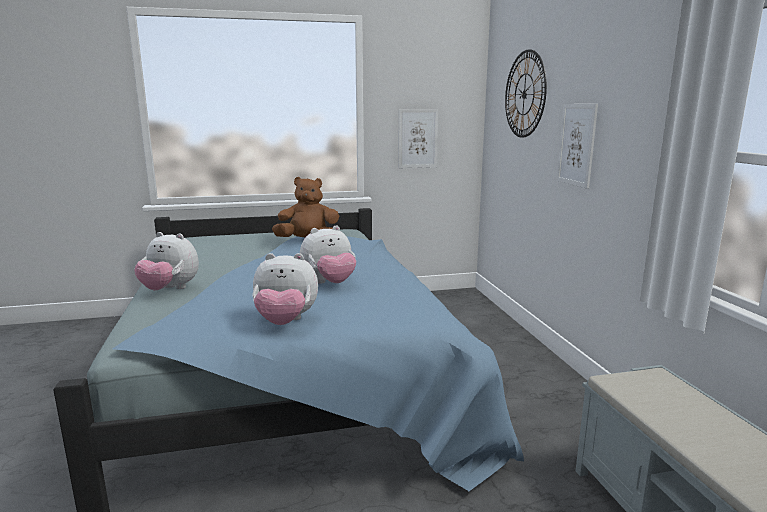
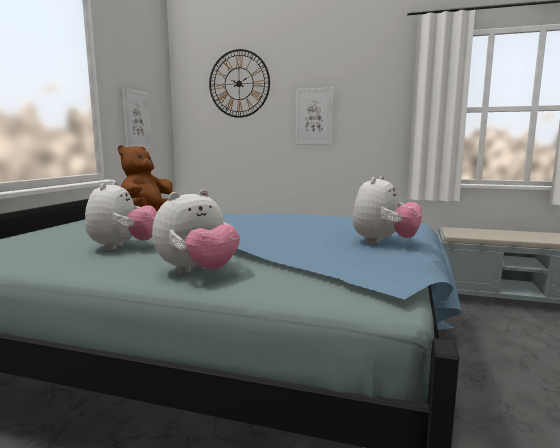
camera: 60 degrees left, 5 degrees down
(329, 283) = (297, 226): plush toy -> plush toy (123, 247)

